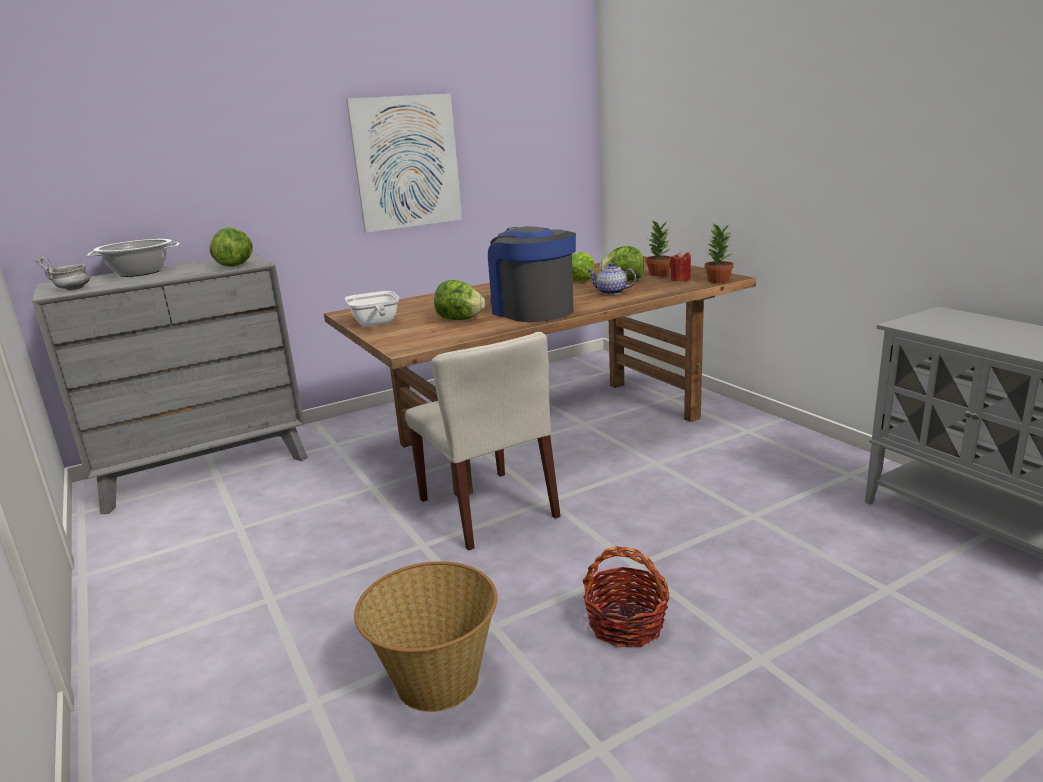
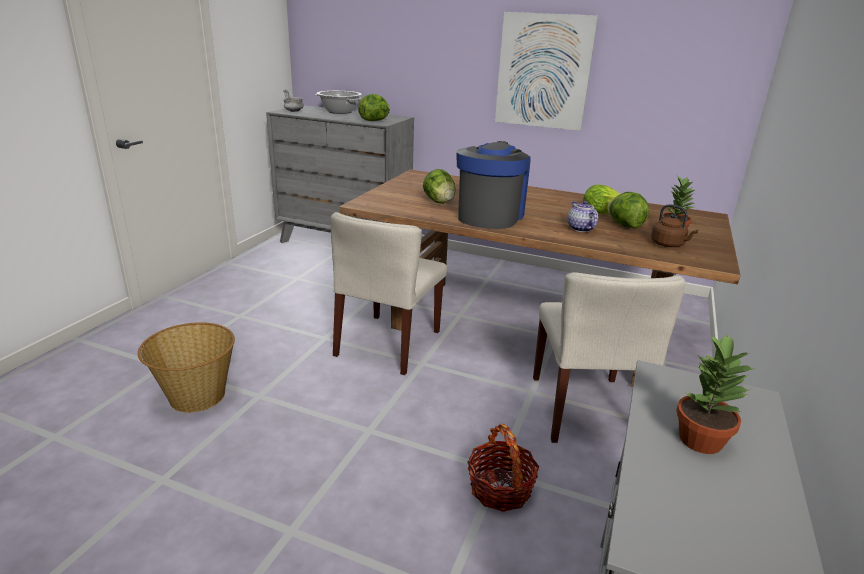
camera: 50 degrees right, 5 degrees up
(375, 324) = (401, 185): frying pan -> none
(626, 624) = (293, 449): basket -> basket (500, 489)
(680, 279) = (669, 245): red candle -> brown kettle
(703, 450) = (586, 409): none -> beige chair
(717, 280) = (693, 260): potted plant -> potted plant (699, 439)

